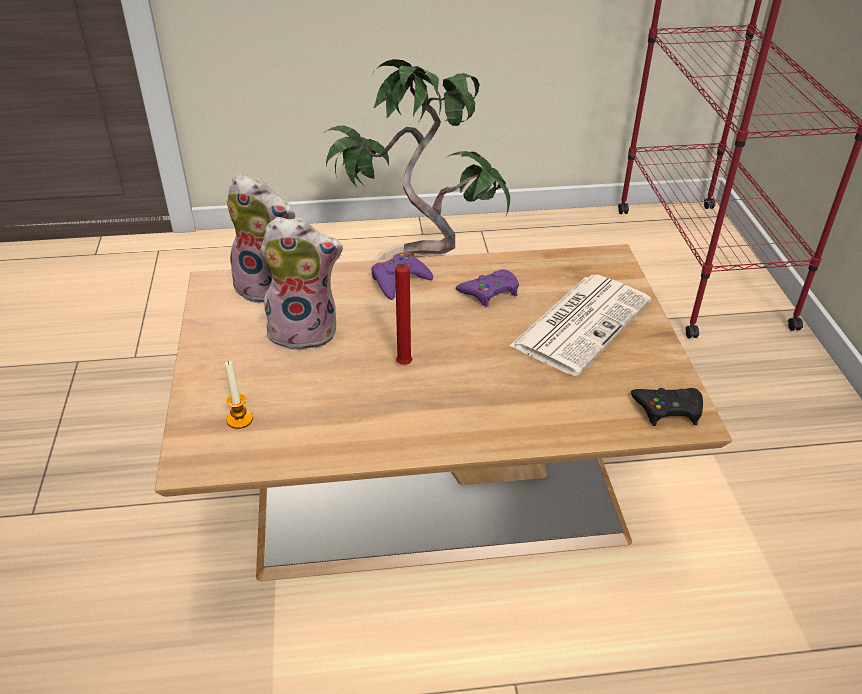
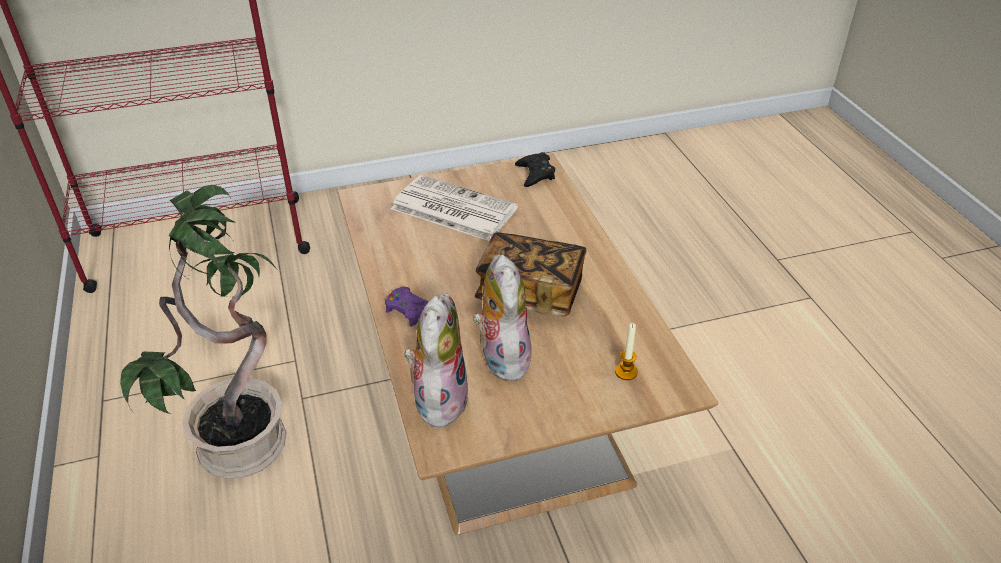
camera: 100 degrees left, 0 degrees up
(403, 366) = (530, 291): red candle -> book
(490, 292) = (420, 255): purple game controller -> none

